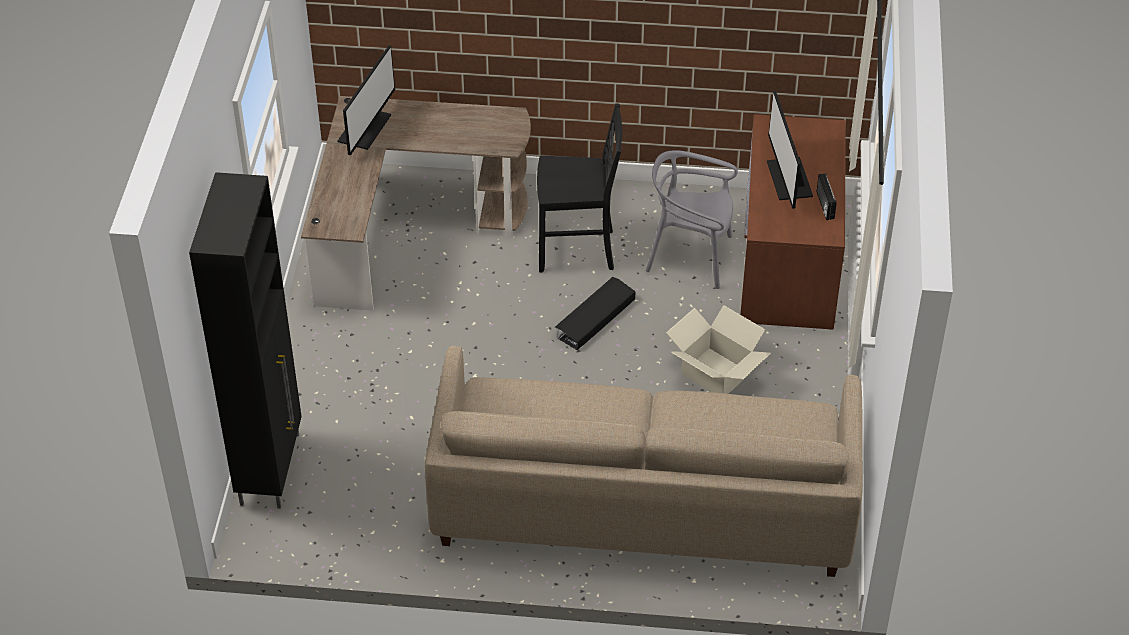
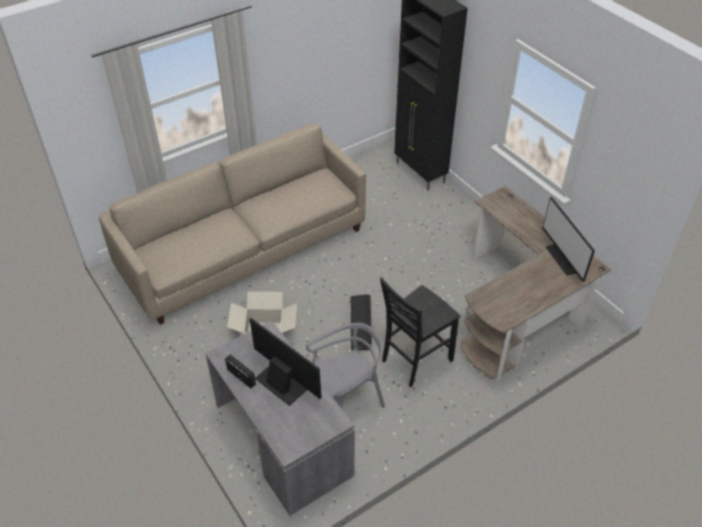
camera: 140 degrees right, 0 degrees up
(790, 262) = (281, 439): brown desk -> grey desk

